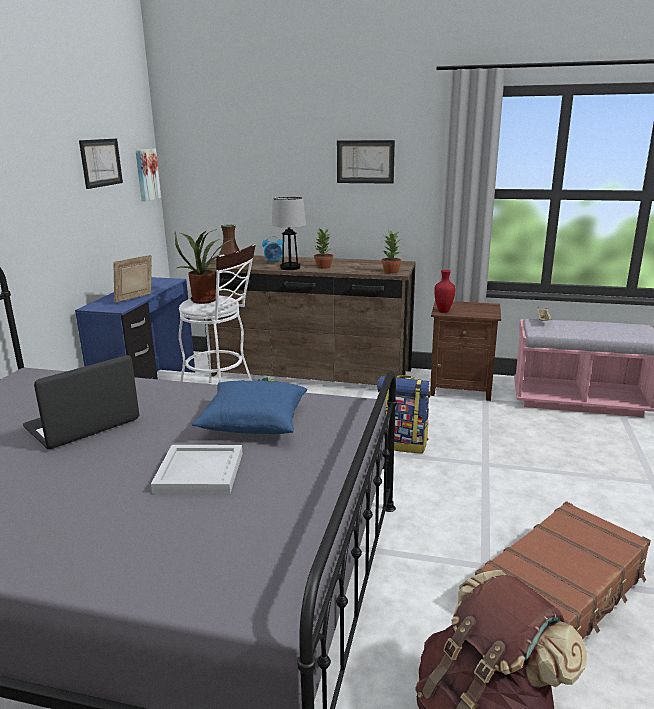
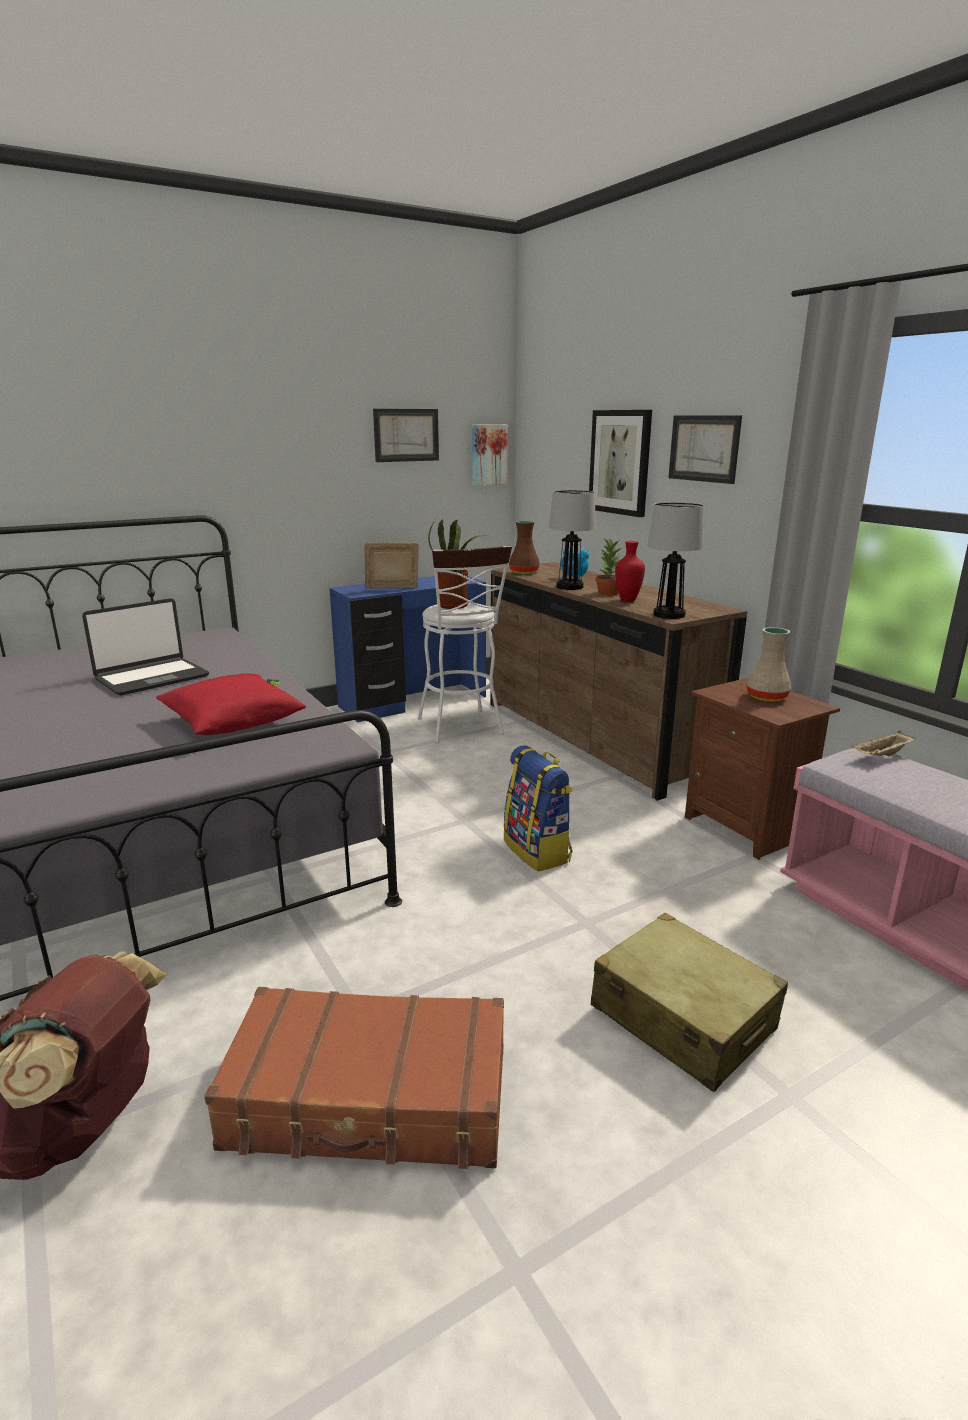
camera: 45 degrees right, 0 degrees up
(83, 424) = (152, 678): laptop -> laptop turned 135 degrees clockwise
(198, 472) = (110, 739): white tray -> none
(254, 423) = (233, 722): blue pillow -> red pillow
(286, 174) = (620, 462): none -> picture
(391, 271) = (669, 615): potted plant -> table lamp
(443, 311) = (717, 692): red vase -> red vase (627, 601)
(465, 307) = (765, 697): none -> beige vase
(584, 478) = (683, 1018): none -> beige suitcase

